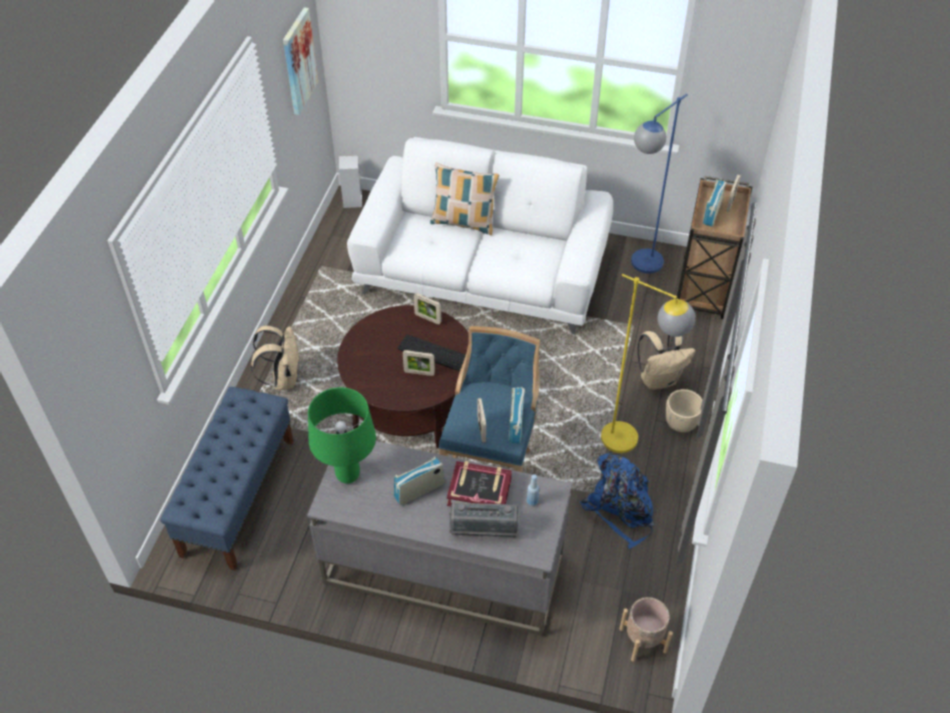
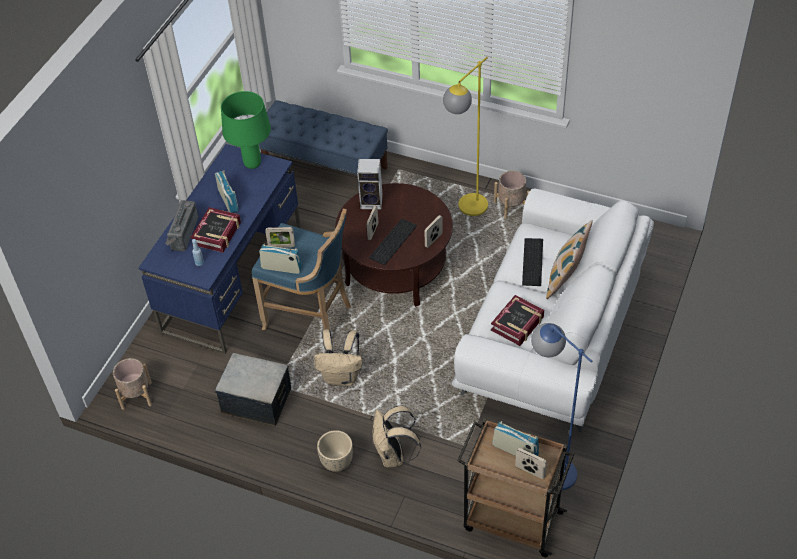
camera: 100 degrees right, 0 degrees up
(283, 378) = (436, 190): beige backpack -> beige backpack (342, 376)
(299, 61) = (653, 74): picture -> none
(311, 311) = (511, 207): none -> beige planter
(352, 200) = (660, 236): speaker -> speaker (372, 201)
(443, 568) = (233, 279): grey desk -> blue desk
(444, 245) = (533, 262): none -> keyboard
(528, 253) = (517, 324): none -> book
(621, 509) = (256, 400): blue backpack -> storage box
(631, 443) = (323, 419): yellow floor lamp -> yellow floor lamp (466, 212)

